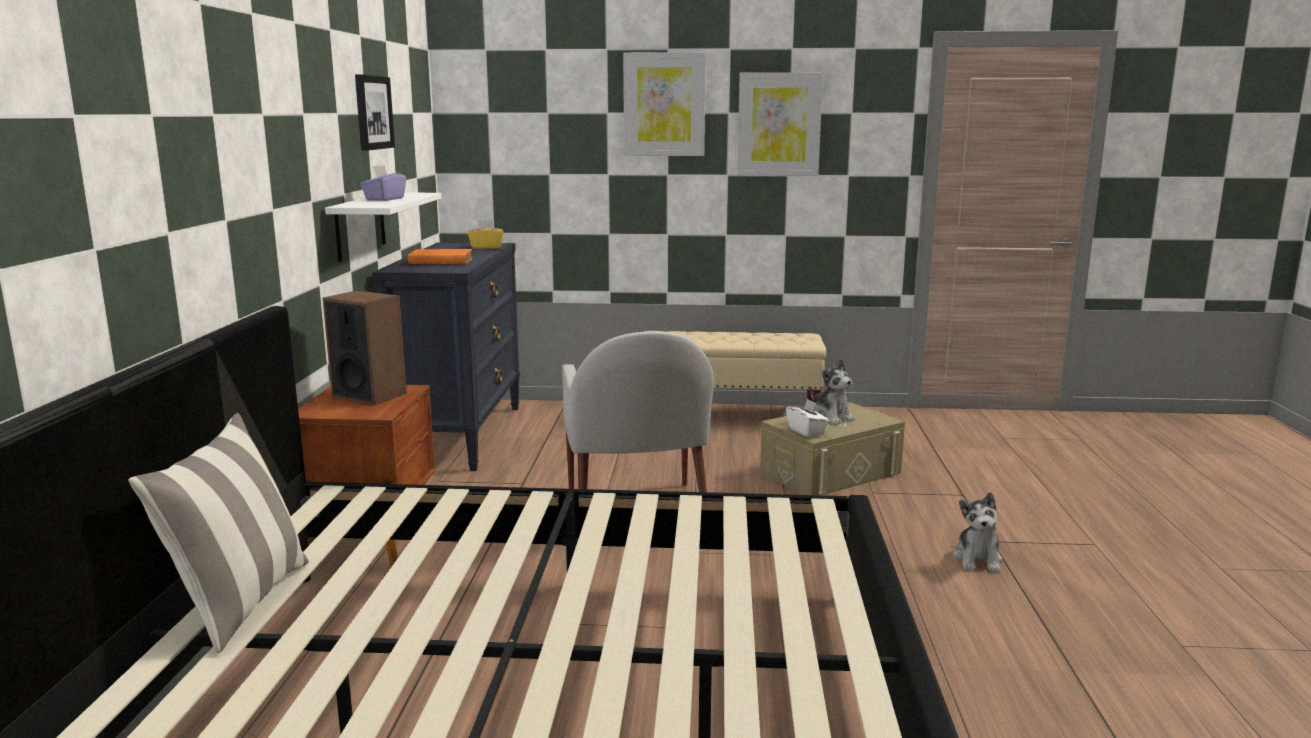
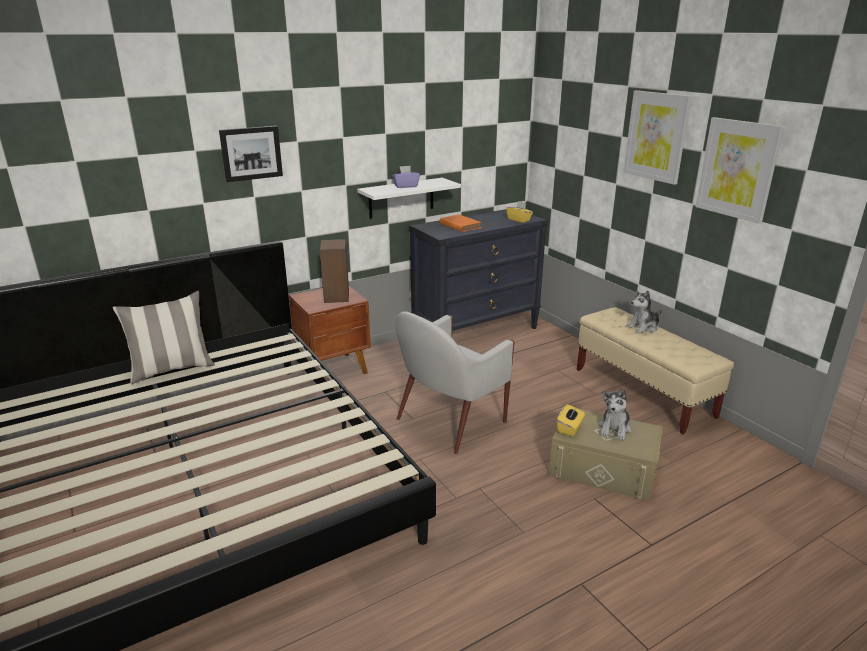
camera: 55 degrees right, 10 degrees up
(372, 112) = (431, 129): picture -> picture (251, 153)
(806, 431) = (569, 428): white tissue box -> yellow tissue box
(978, 559) = (540, 584): plush toy -> plush toy (643, 327)

